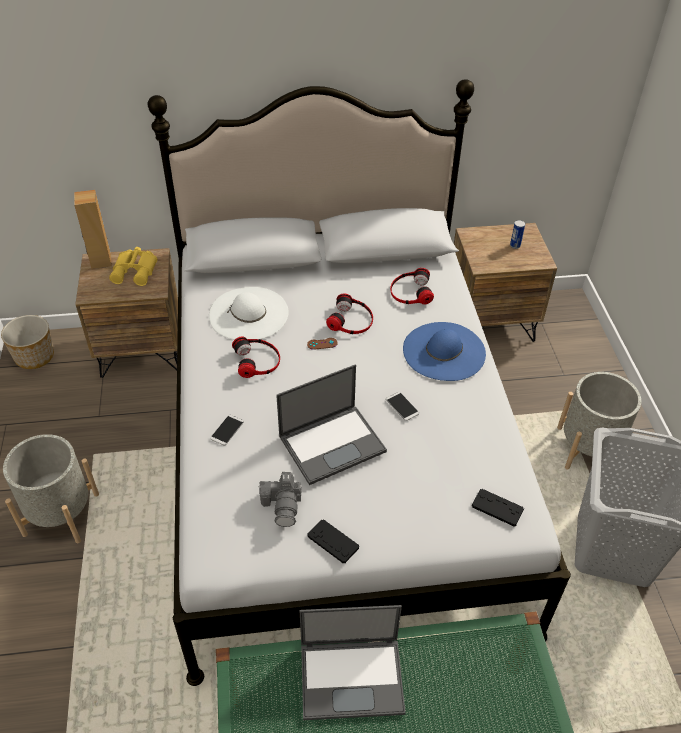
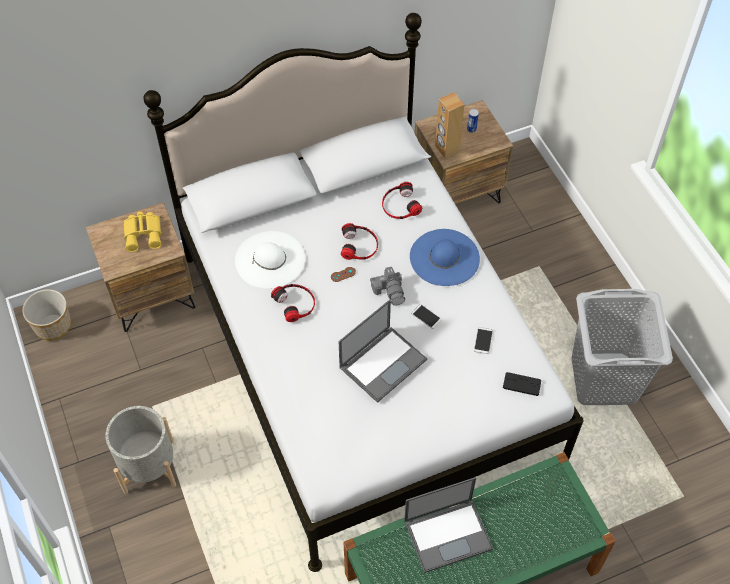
camera: 15 degrees left, 10 degrees up
(100, 261) = (106, 231): brown speaker -> brown speaker (446, 149)
(227, 430) = (295, 372): phone -> phone (483, 340)
(283, 505) = (363, 423): camera -> camera (390, 291)
(333, 542) = (410, 442): black game controller -> none
(588, 449) = (567, 296): grey planter -> none

